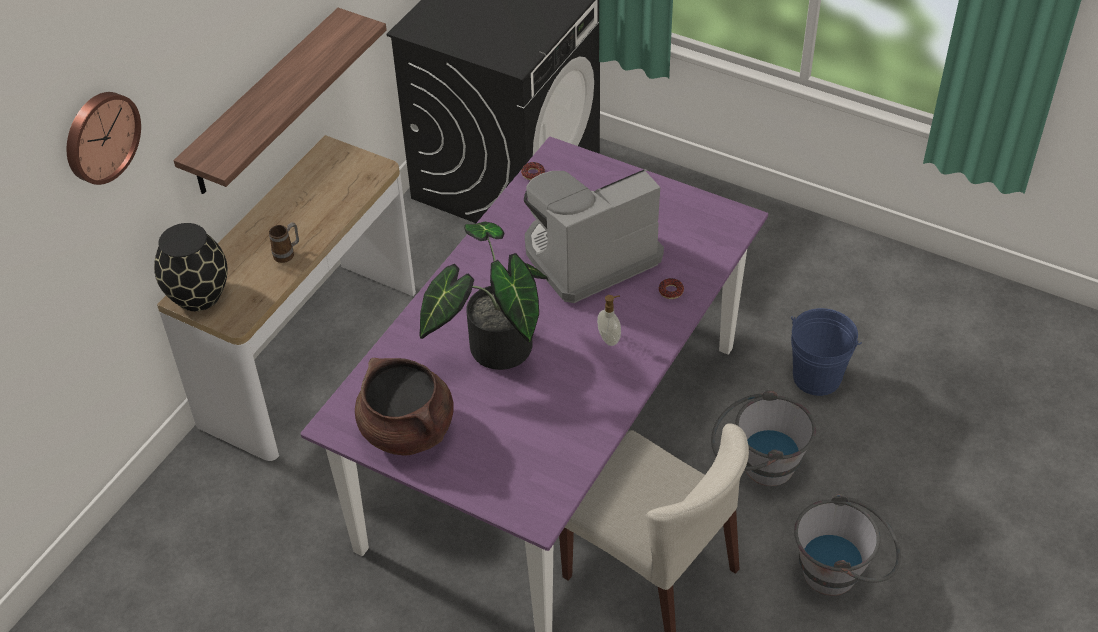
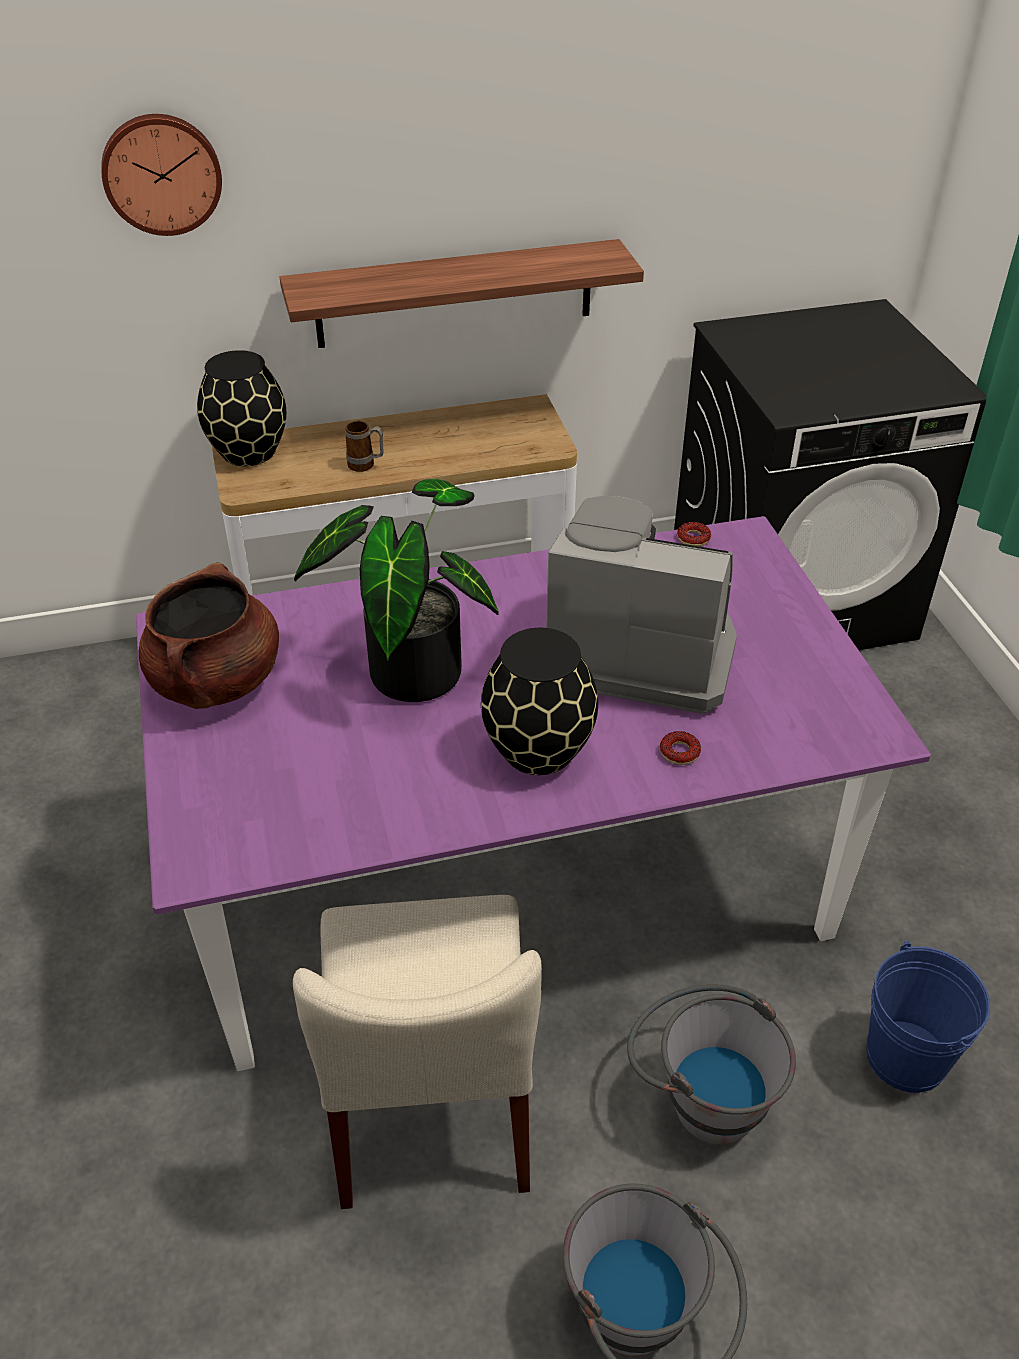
camera: 45 degrees right, 5 degrees down
(609, 338) = (537, 749): soap dispenser -> black vase

